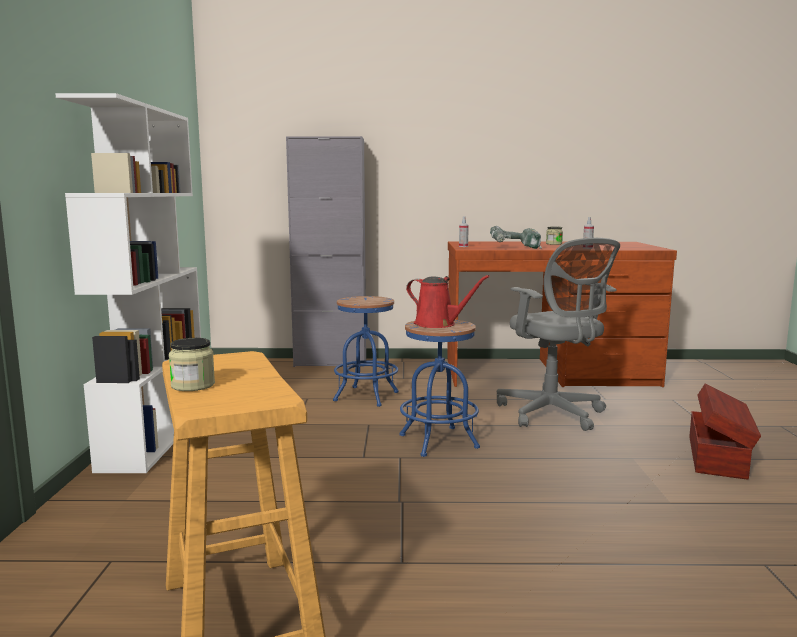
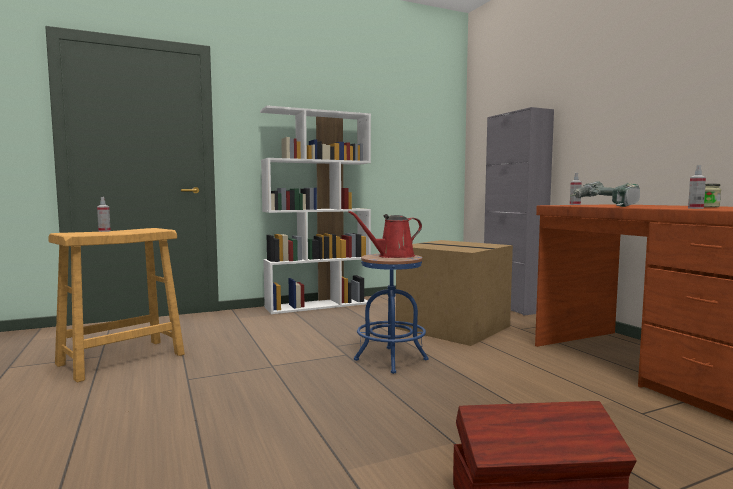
camera: 65 degrees right, 5 degrees down
(193, 385) = (104, 231): jar -> spray bottle
(366, 396) = (455, 327): blue stool -> cardboard box
(438, 324) = (392, 256): red watering can -> red watering can turned 60 degrees clockwise
(553, 414) = (530, 391): grey office chair -> none

